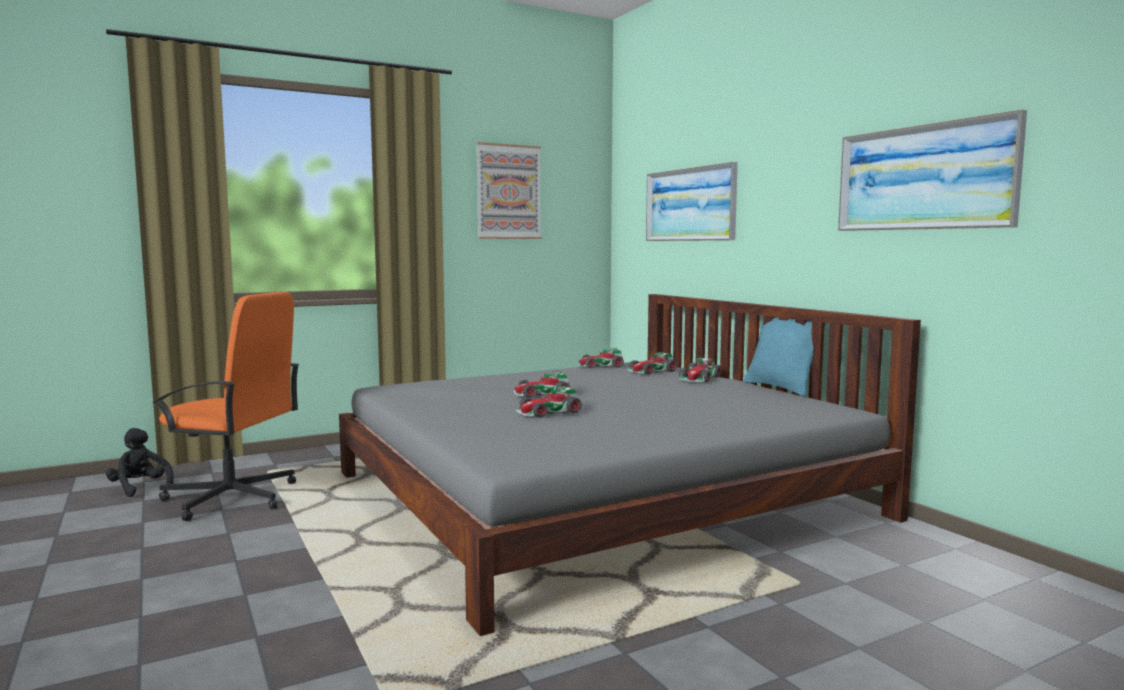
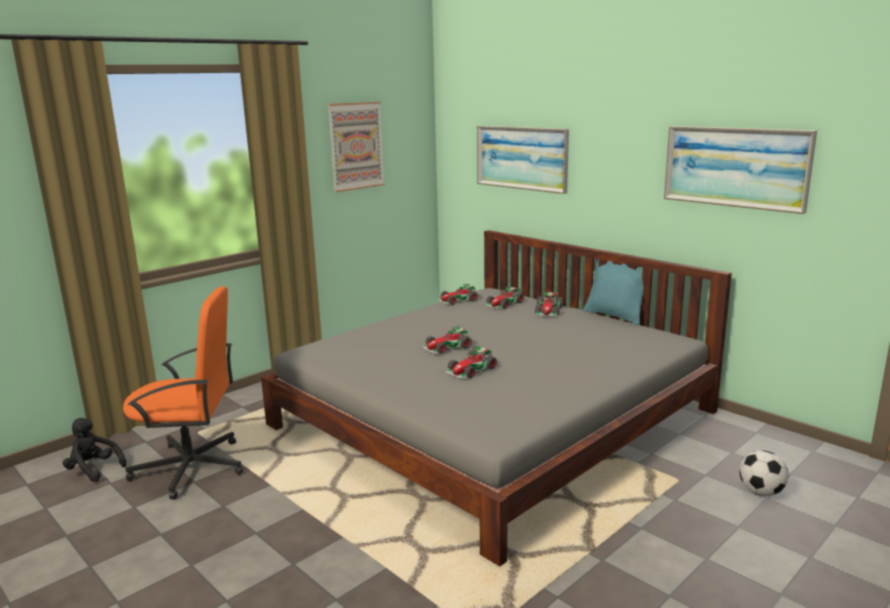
camera: 15 degrees left, 10 degrees up
(920, 613) = (761, 492): none -> football

